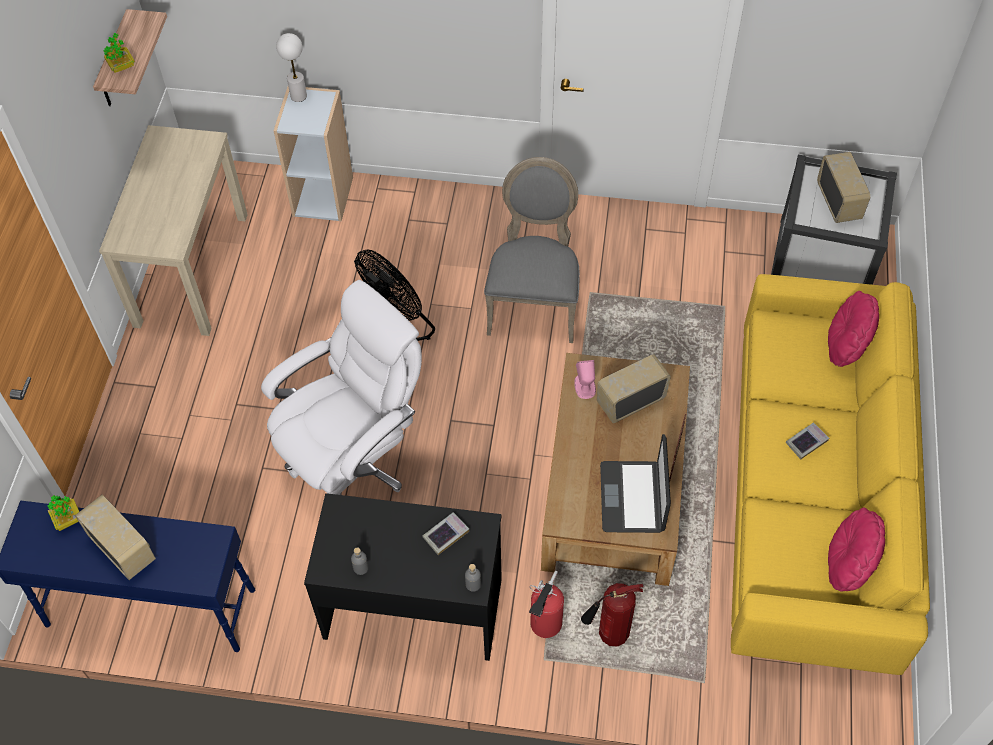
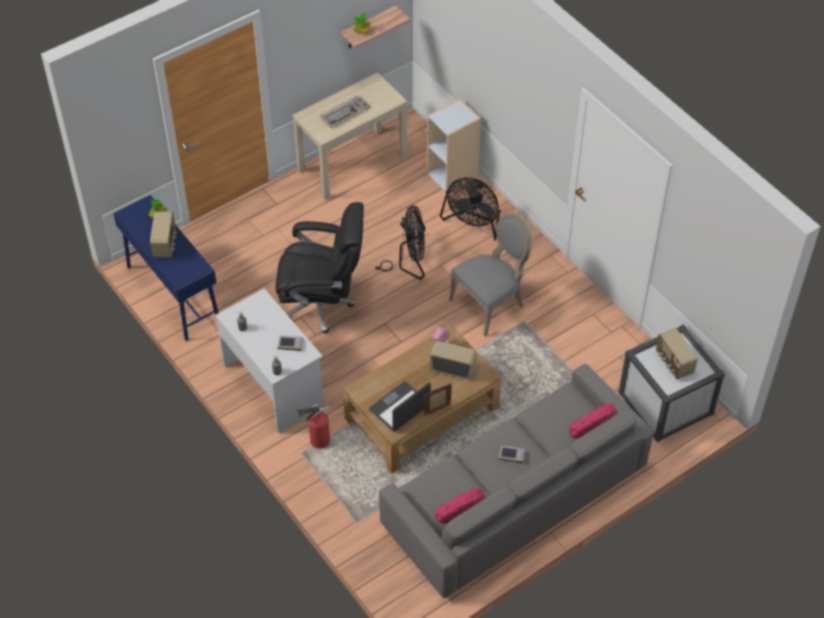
camera: 45 degrees right, 5 degrees down
(165, 199) = (345, 112): none -> keyboard
(298, 96) = (458, 107): white table lamp -> none
(355, 461) = (322, 305): white office chair -> black office chair
(406, 229) = (472, 221): none -> black fan
(413, 607) = (274, 385): black desk -> white desk
(609, 636) = (340, 469): fire extinguisher -> none
(814, 489) = (514, 496): yellow sofa -> grey sofa
(839, 202) = (673, 363): radio -> radio turned 120 degrees clockwise

